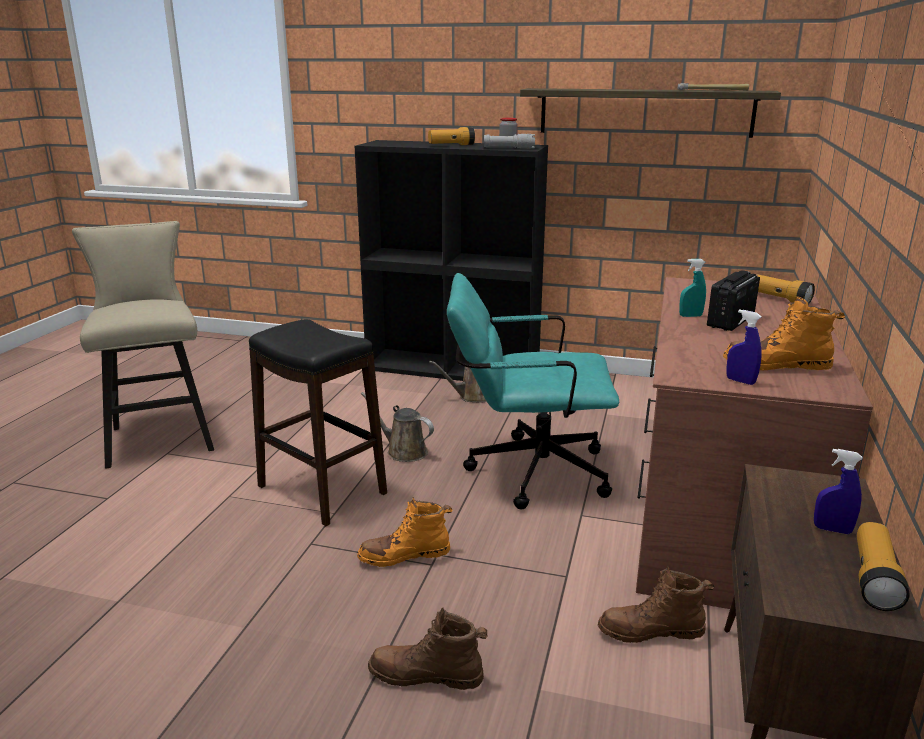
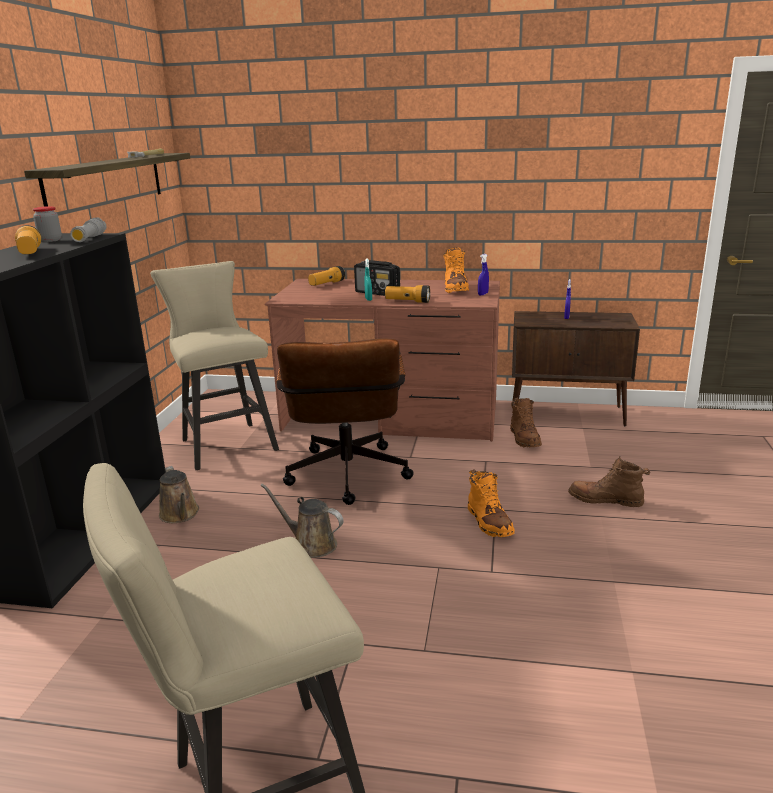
camera: 95 degrees left, 0 degrees up
(322, 490) = (398, 583): black stool -> none
(403, 451) = (311, 544): brown watering can -> brown watering can turned 90 degrees clockwise
(426, 675) = (605, 500): brown boot -> brown boot turned 105 degrees clockwise
(526, 471) = (347, 479): turquoise office chair -> brown office chair
(617, 406) = (225, 443): none -> beige stool
(874, 579) = (599, 315): flashlight -> flashlight (407, 301)

